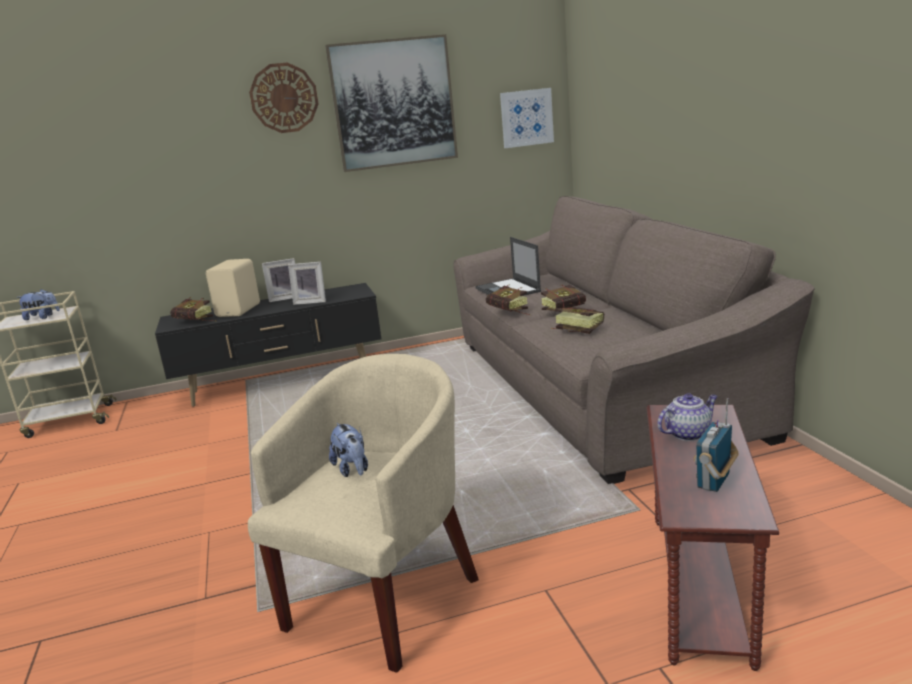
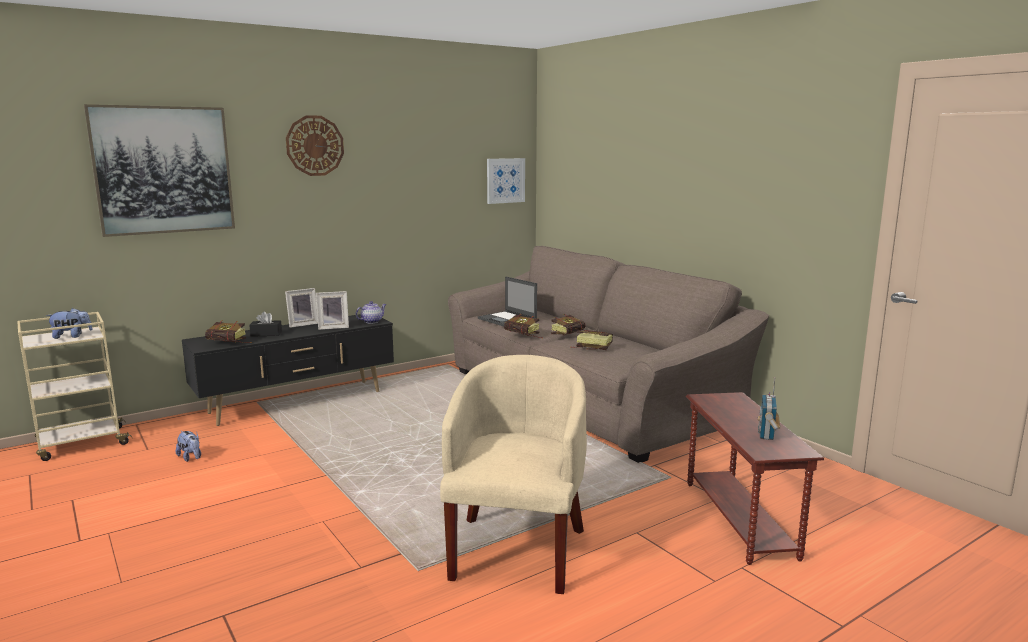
camera: 20 degrees left, 5 degrees down
(240, 310) = (266, 334): beige speaker -> black tissue box
(352, 470) = (506, 443): plush toy -> plush toy (191, 458)
(393, 103) = (404, 159): picture -> picture (163, 170)
(688, 433) = (728, 409): teapot -> teapot (372, 321)

